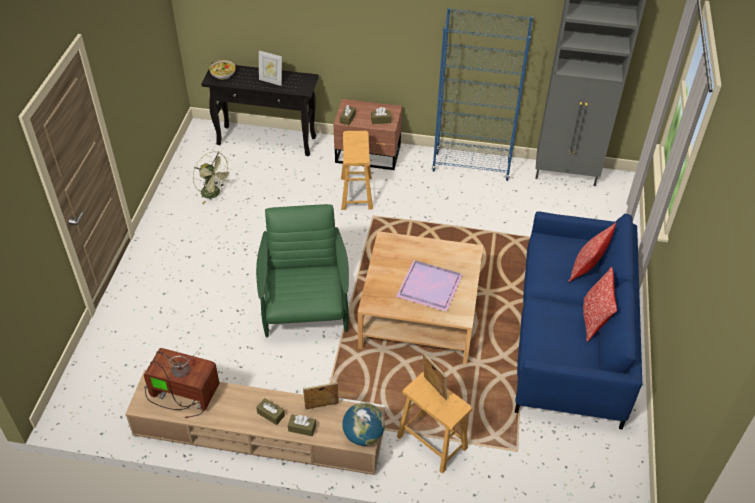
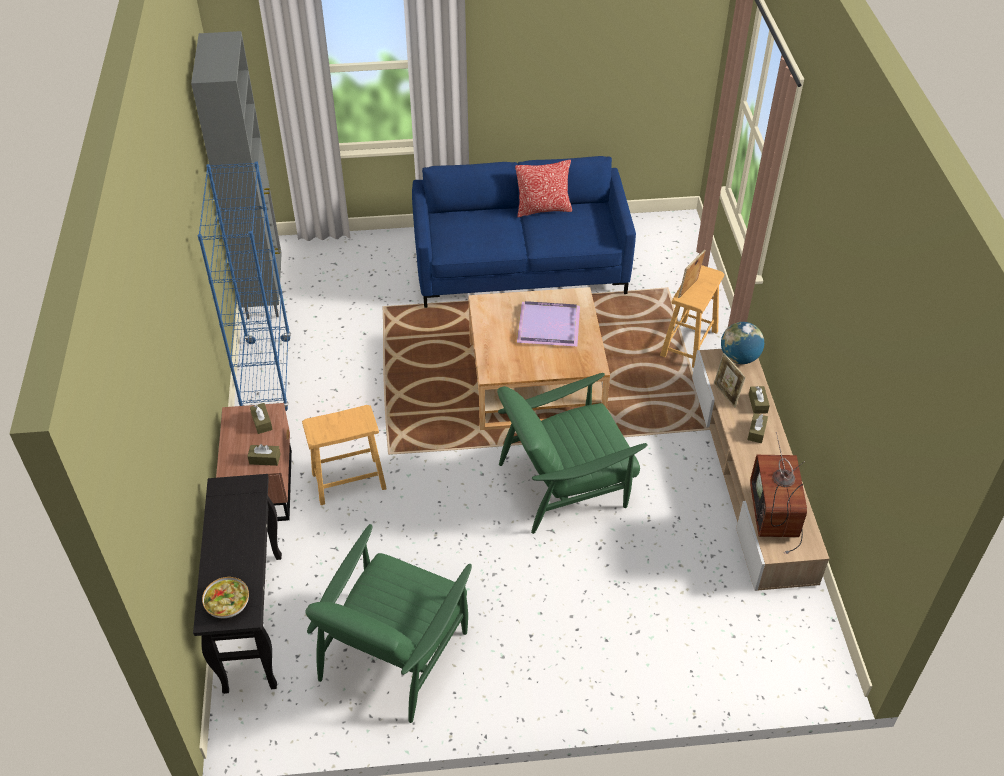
camera: 105 degrees left, 0 degrees up
(214, 194) = (394, 650): green fan -> green armchair
(271, 81) = (236, 532): picture frame -> none
(587, 268) = (476, 218): pillow -> none

